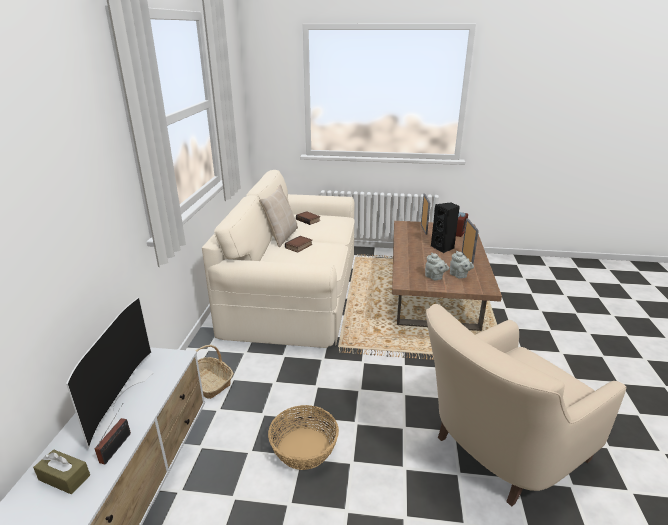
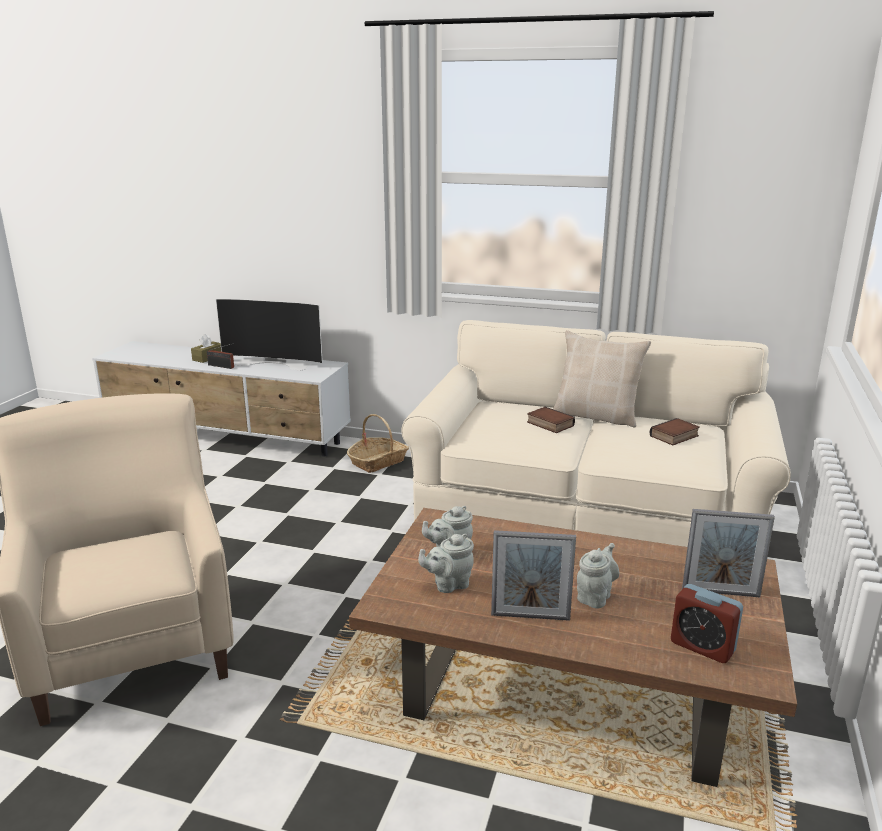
camera: 100 degrees right, 5 degrees down
(303, 448) = (247, 508): basket -> none
(443, 248) = (595, 596): black speaker -> grey teapot

